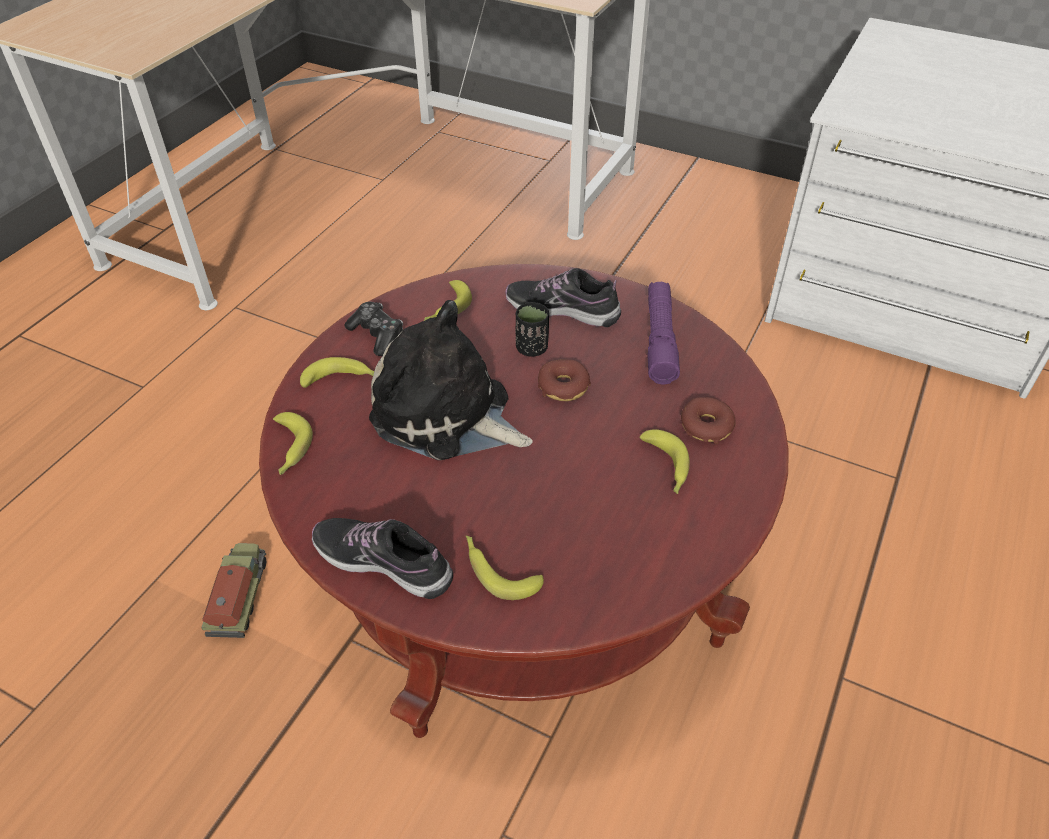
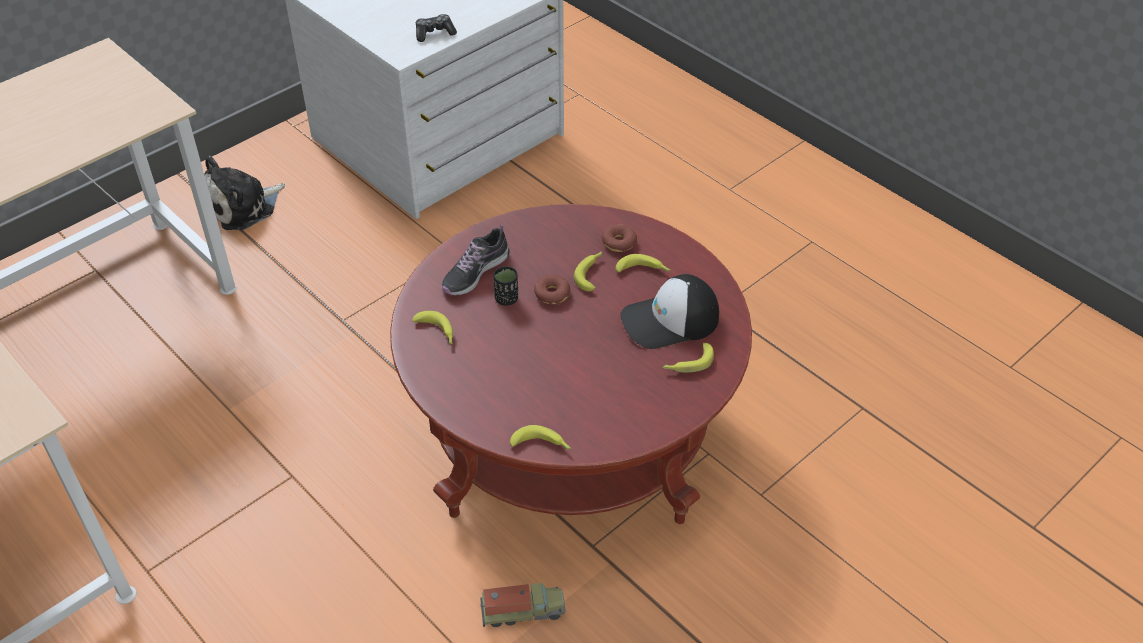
camera: 70 degrees left, 0 degrees up
(240, 596) = (523, 611): toy truck -> toy truck turned 150 degrees clockwise
(342, 380) = (484, 405): banana -> banana (591, 273)
(377, 335) = (445, 376): game controller -> game controller (434, 33)
(384, 562) = (661, 413): shoe -> none
(447, 415) = (550, 357): plush toy -> plush toy (244, 206)
(578, 525) = (670, 320): none -> cap
(659, 339) = (532, 236): purple flashlight -> none

